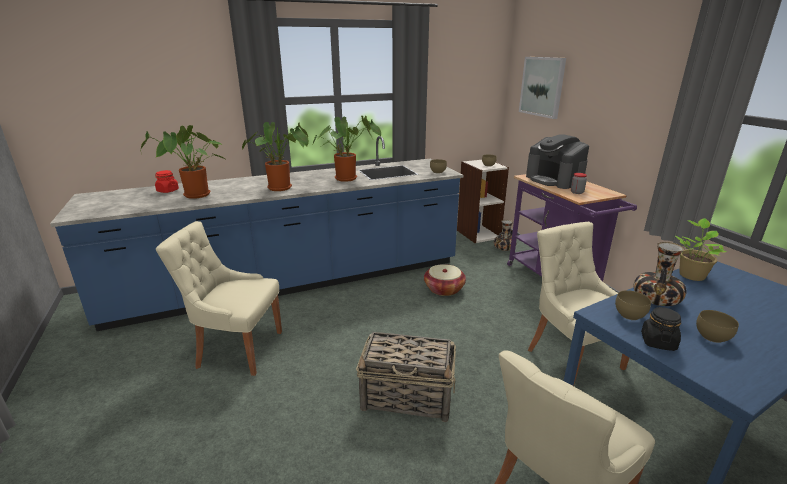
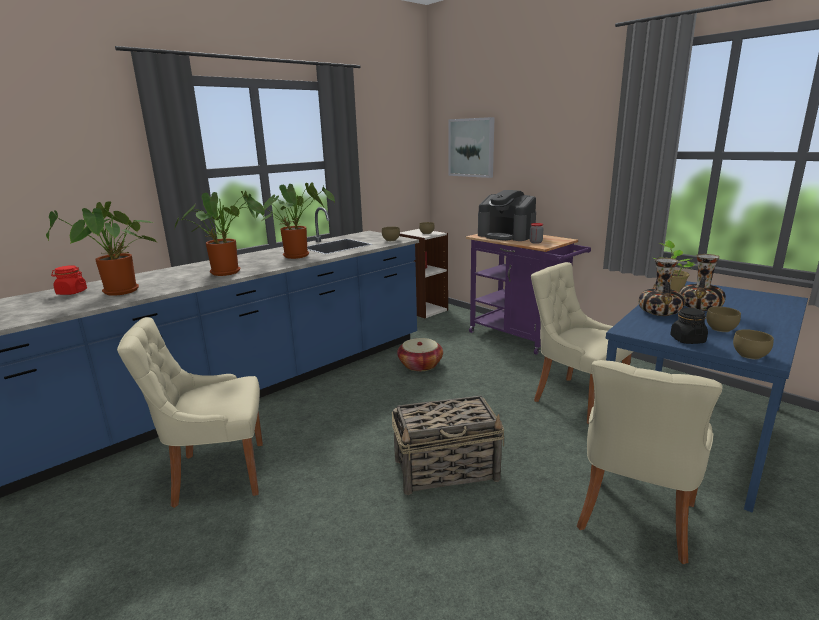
camera: 20 degrees left, 5 degrees down
(503, 248) = (456, 318): vase -> vase (699, 307)
(629, 316) = (651, 327): brown bowl -> brown bowl (750, 356)

